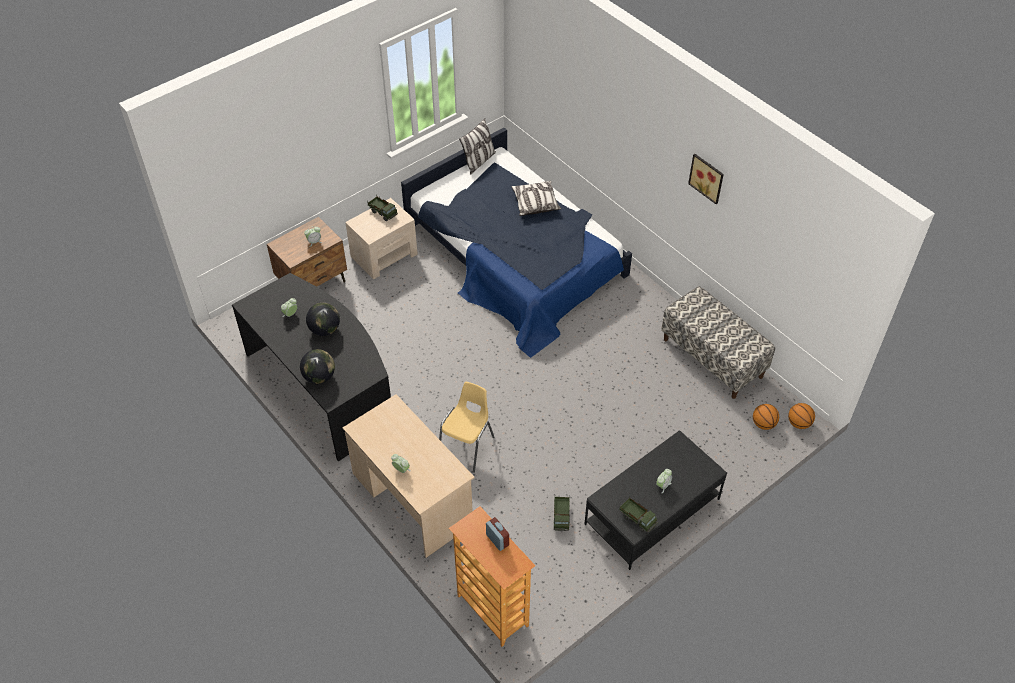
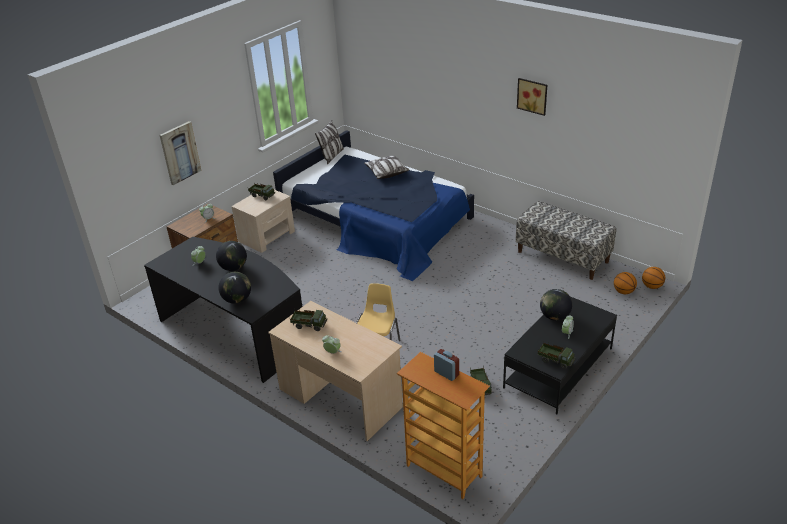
camera: 10 degrees left, 15 degrees down
(288, 168) = (180, 153): none -> picture
(386, 428) = (309, 325): none -> toy truck
(658, 460) = (554, 317): none -> globe

